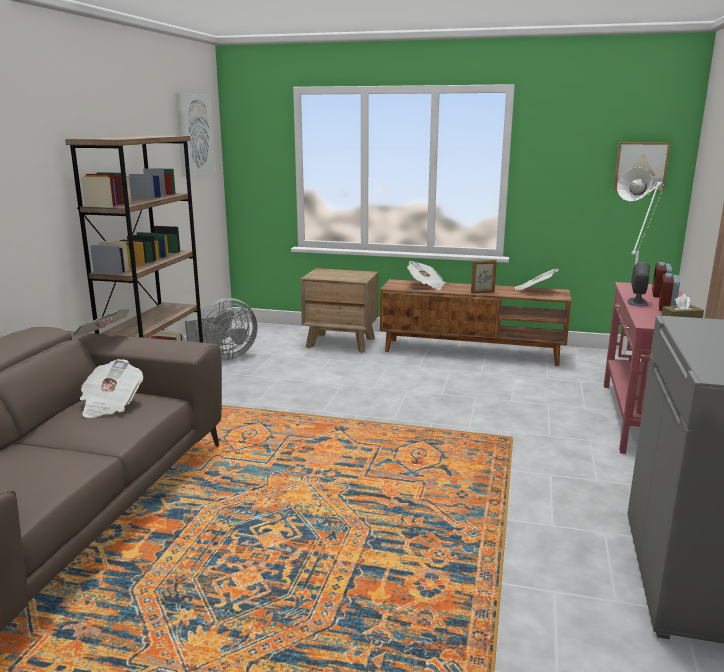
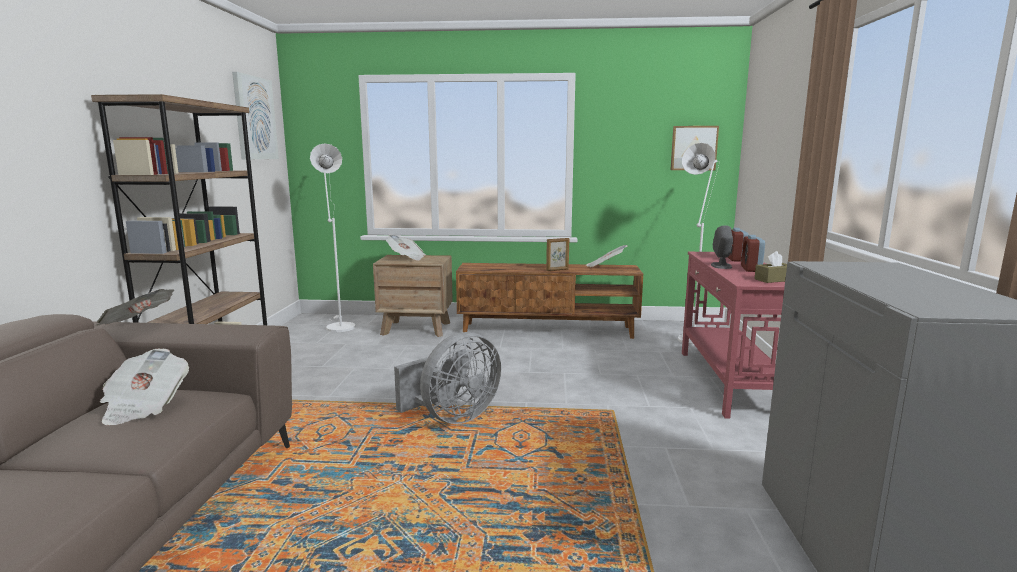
camera: 10 degrees left, 5 degrees down
(223, 357) = (291, 349): grey fan -> grey fan (453, 417)
(268, 336) = (339, 326): none -> white floor lamp
(426, 286) = (501, 267): newspaper -> newspaper (406, 258)

